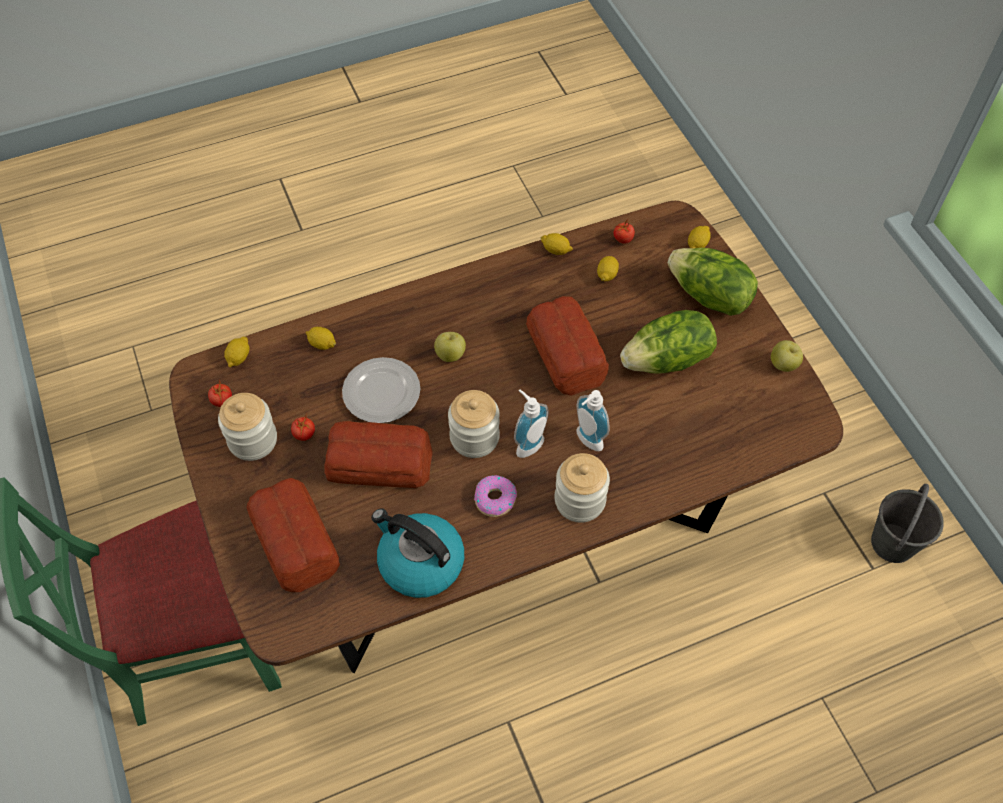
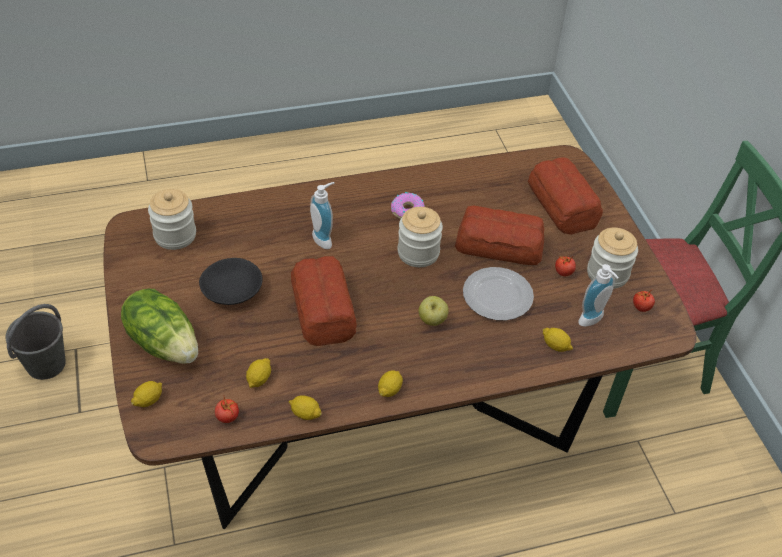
camera: 175 degrees left, 10 degrees down
(239, 357) = (634, 343): lemon -> lemon (390, 389)
(419, 562) = (468, 181): kettle -> none
(527, 443) = (374, 243): soap dispenser -> soap dispenser (593, 321)
(580, 500) = (341, 202): jar -> jar (175, 235)
(668, 360) = (231, 290): lettuce -> black bowl
(783, 365) = (128, 274): apple -> none

